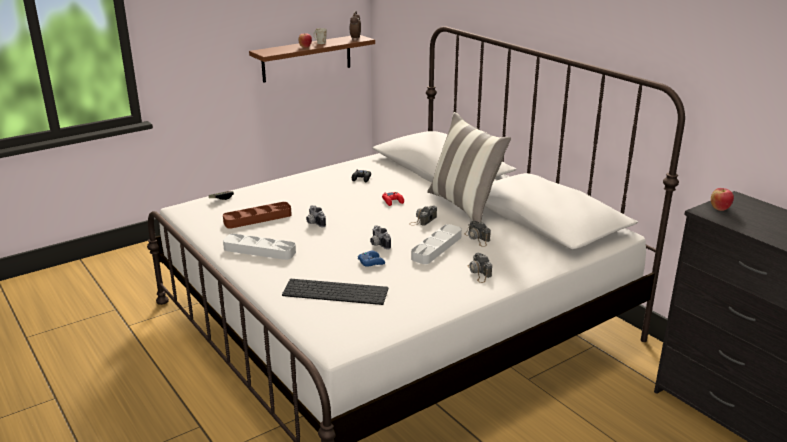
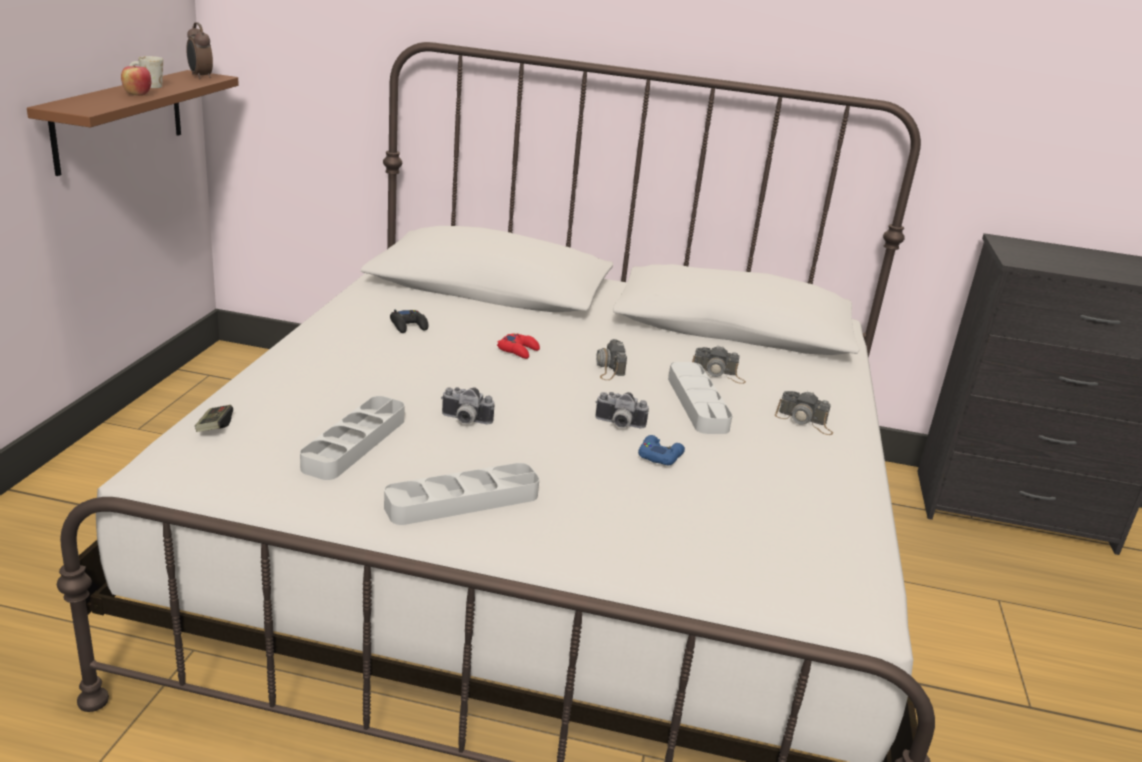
camera: 45 degrees left, 0 degrees up
(257, 218) = (355, 443): brown tray -> grey tray
(337, 291) = (701, 523): keyboard -> none
(464, 206) = (621, 332): pillow -> none
(719, 209) = (1020, 256): apple -> none

